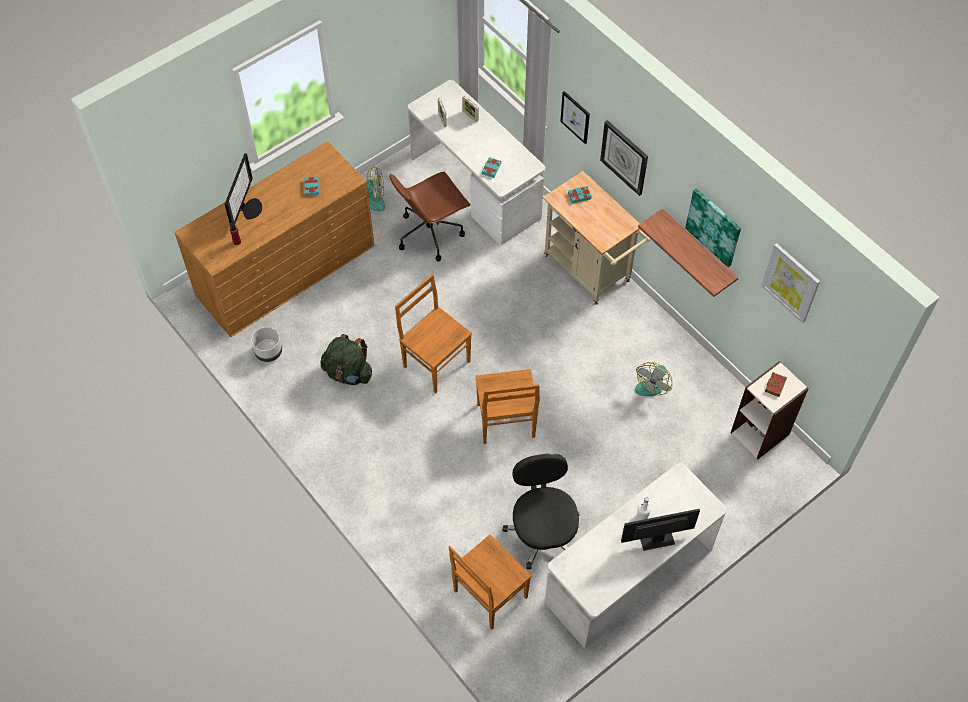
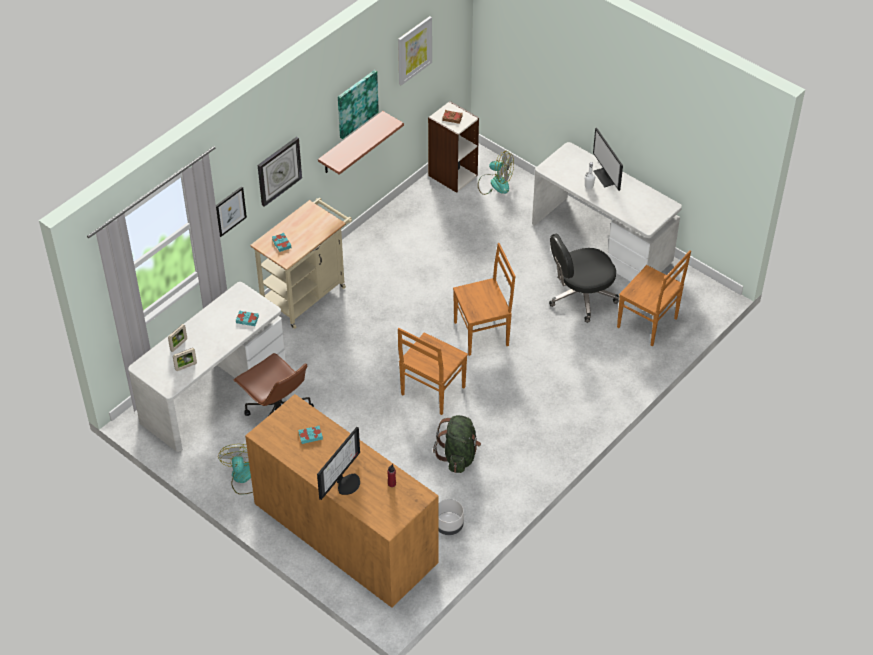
camera: 100 degrees left, 10 degrees down
(249, 208) = (346, 482): monitor -> monitor turned 120 degrees clockwise
(652, 383) = (419, 242): fan -> fan (495, 183)

